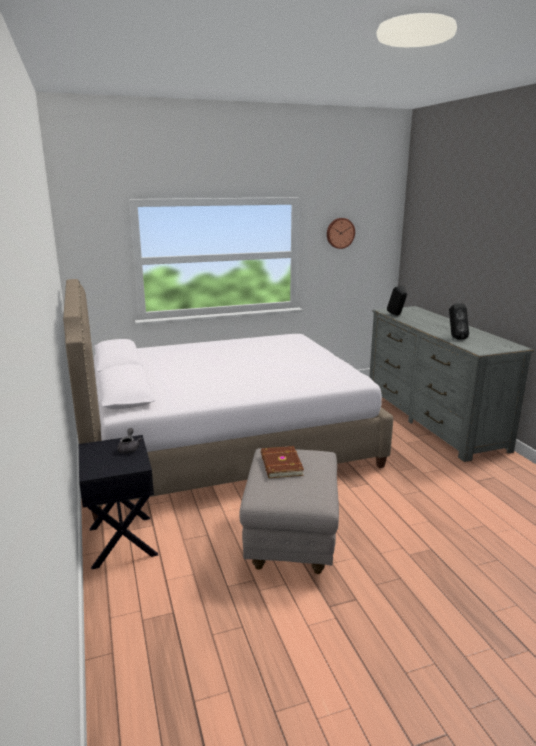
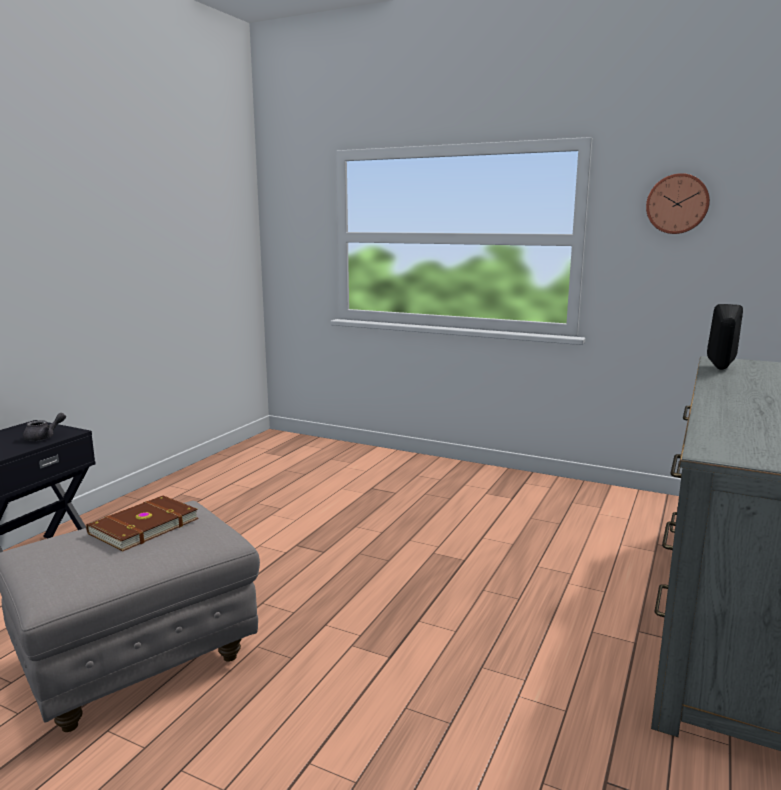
camera: 45 degrees right, 5 degrees down
(224, 444) = (326, 511): white bed -> none
(455, 338) = (730, 420): black speaker -> none

